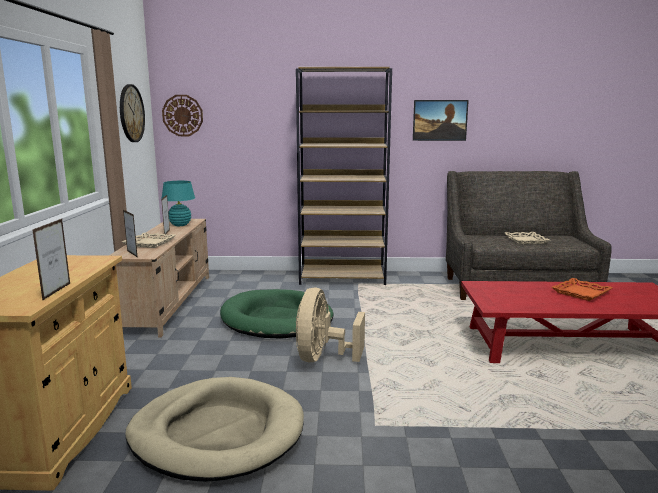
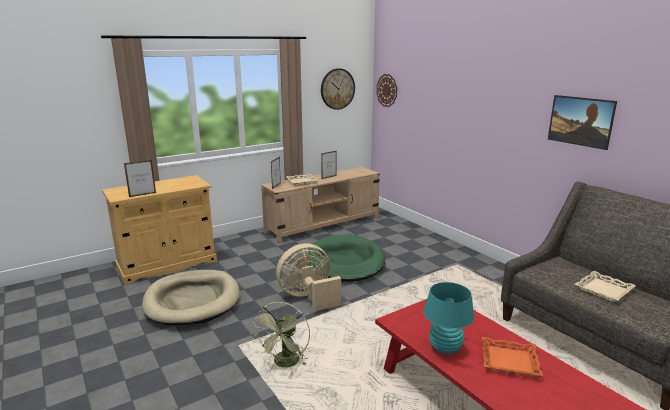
camera: 55 degrees right, 5 degrees up
(180, 225) = (351, 173): turquoise table lamp -> turquoise table lamp (445, 348)
(343, 278) = (458, 255): brown bookcase -> none
(440, 407) = (285, 364): none -> green fan

